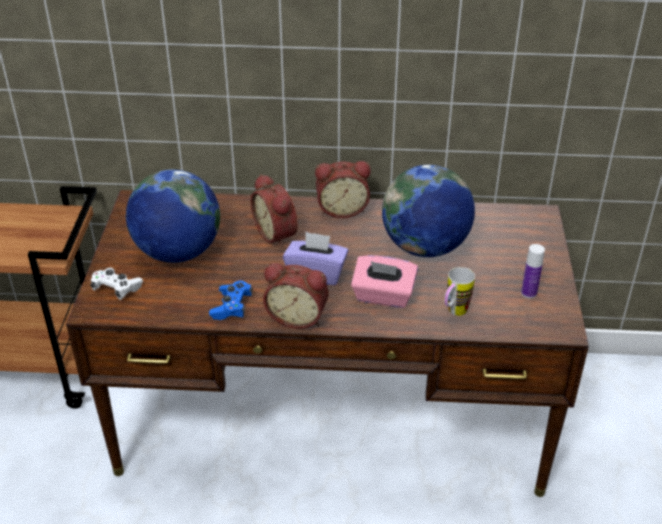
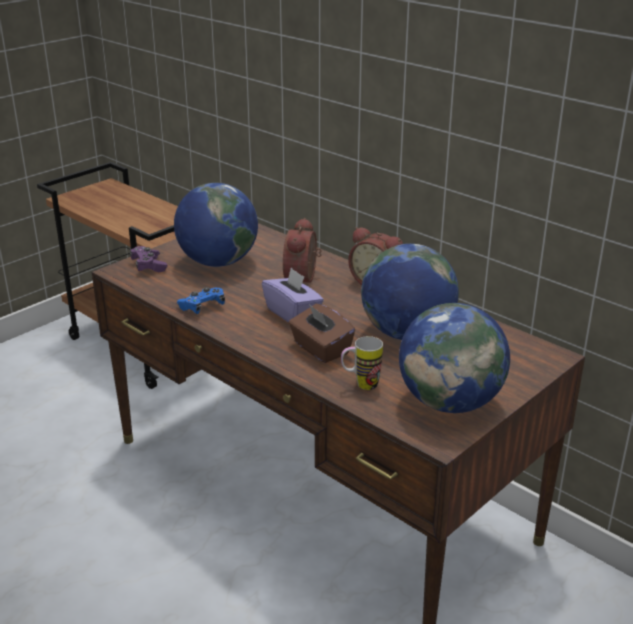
camera: 40 degrees right, 10 degrees down
(117, 289) = (148, 266): white game controller -> purple game controller
(297, 316) = (238, 332): alarm clock -> none
(383, 296) = (320, 349): pink tissue box -> brown tissue box
(529, 293) = (450, 402): bottle -> globe

